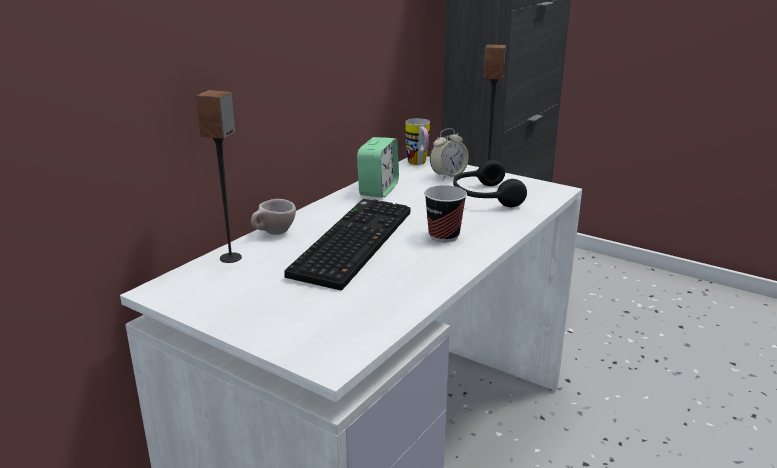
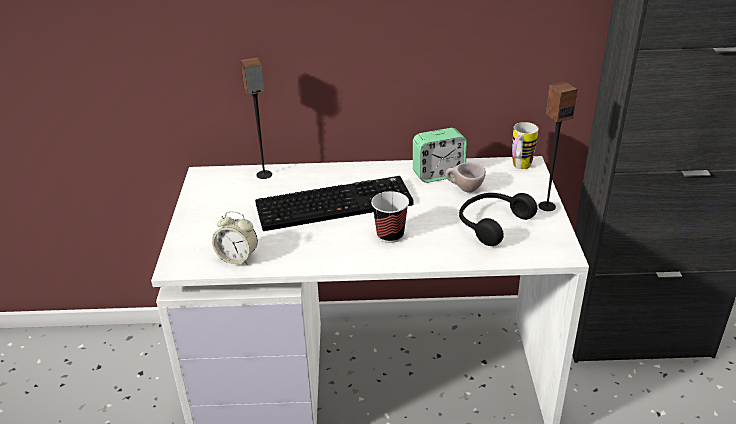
camera: 55 degrees right, 10 degrees up
(274, 234) = (313, 172): beige cup -> beige cup (464, 189)
(448, 175) = (513, 190): alarm clock -> alarm clock (237, 258)

